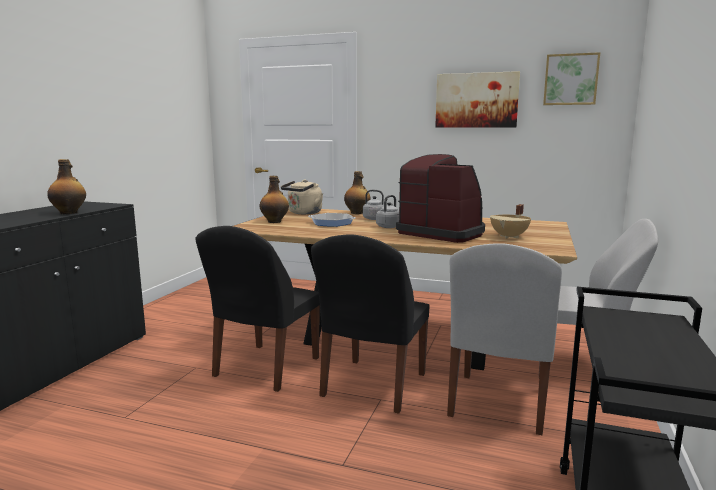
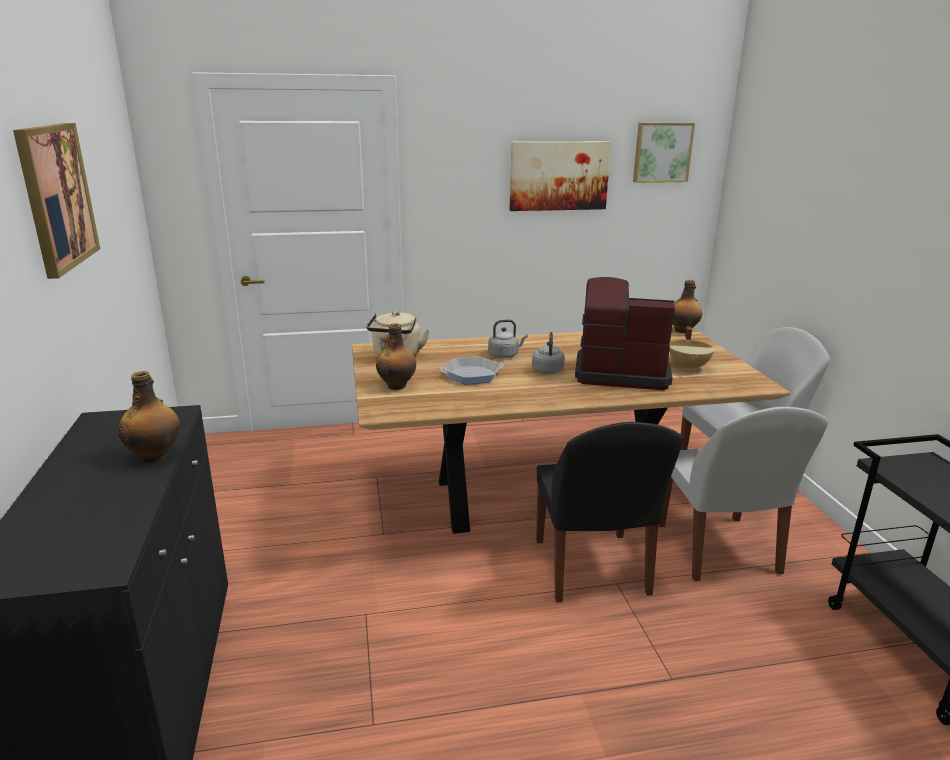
camera: 30 degrees left, 10 degrees up
(100, 83) = (56, 197): none -> picture
(265, 368) = (452, 585): black chair -> none
(357, 213) = (461, 345): bottle -> bottle (683, 331)

